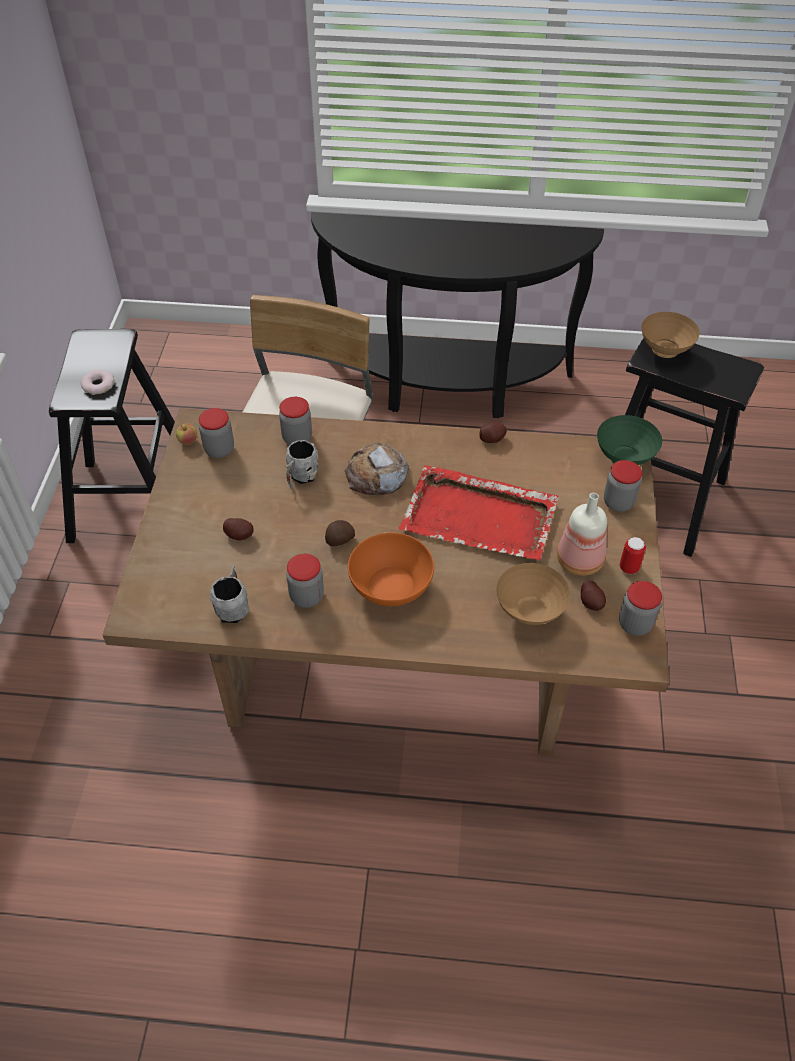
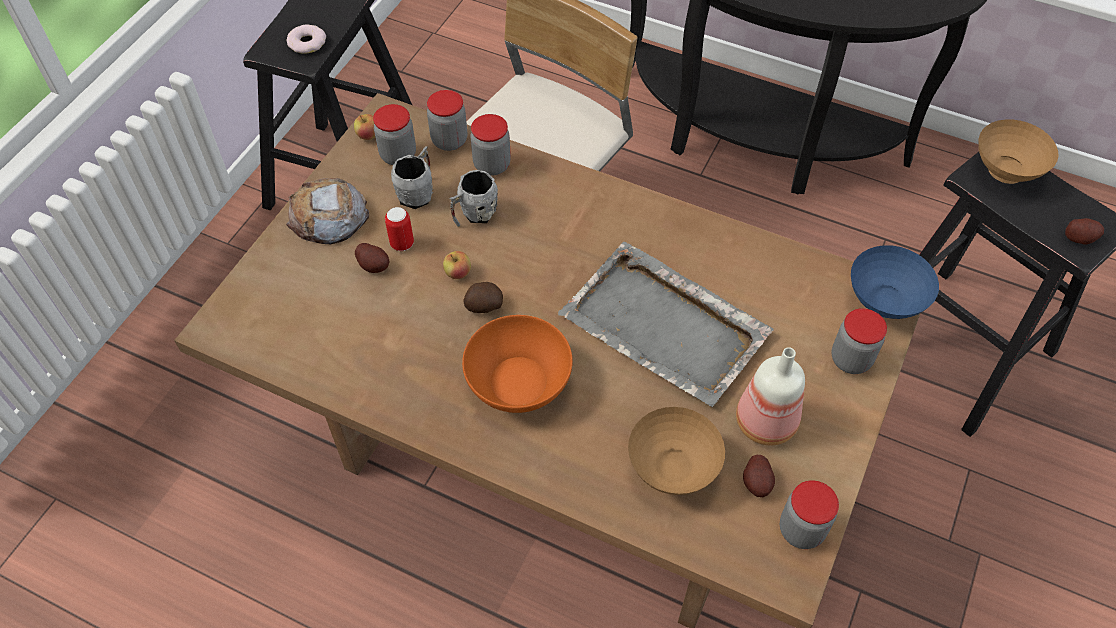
camera: 20 degrees right, 5 degrees up
(233, 607) = (327, 352): grey mug -> grey mug (418, 193)
(307, 596) = (415, 365): jar -> jar (449, 140)
(308, 522) = (458, 273): none -> apple
(377, 475) = (564, 236): bread -> bread (328, 217)
(480, 517) = (665, 327): red tray -> grey tray
(492, 438) = (725, 229): potato -> potato (1080, 238)
(624, 459) = (883, 304): green bowl -> blue bowl
(629, 567) = (826, 451): can -> can (402, 244)

